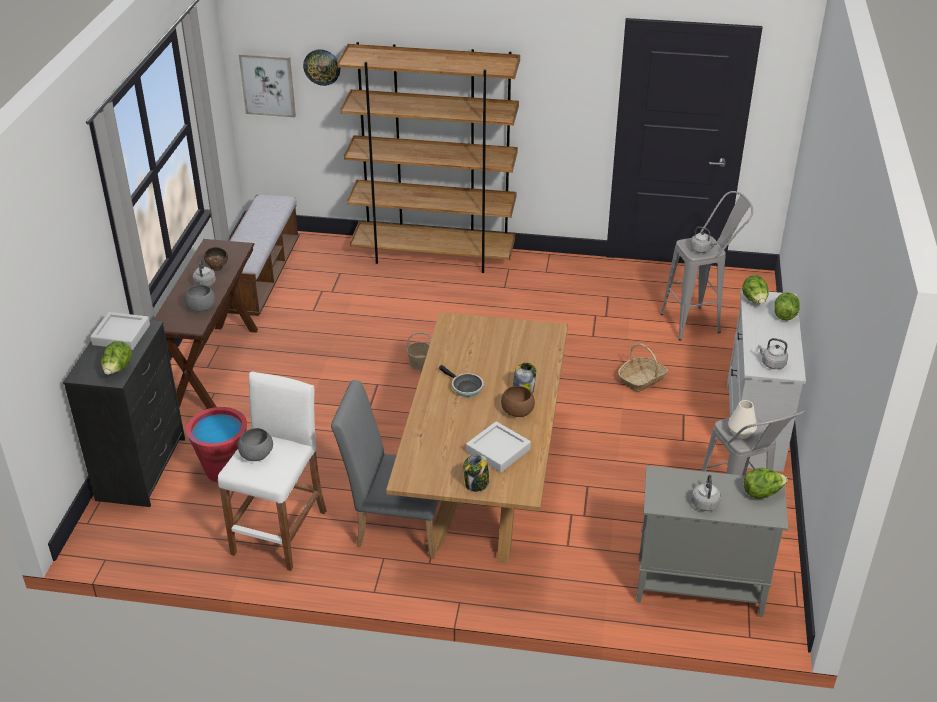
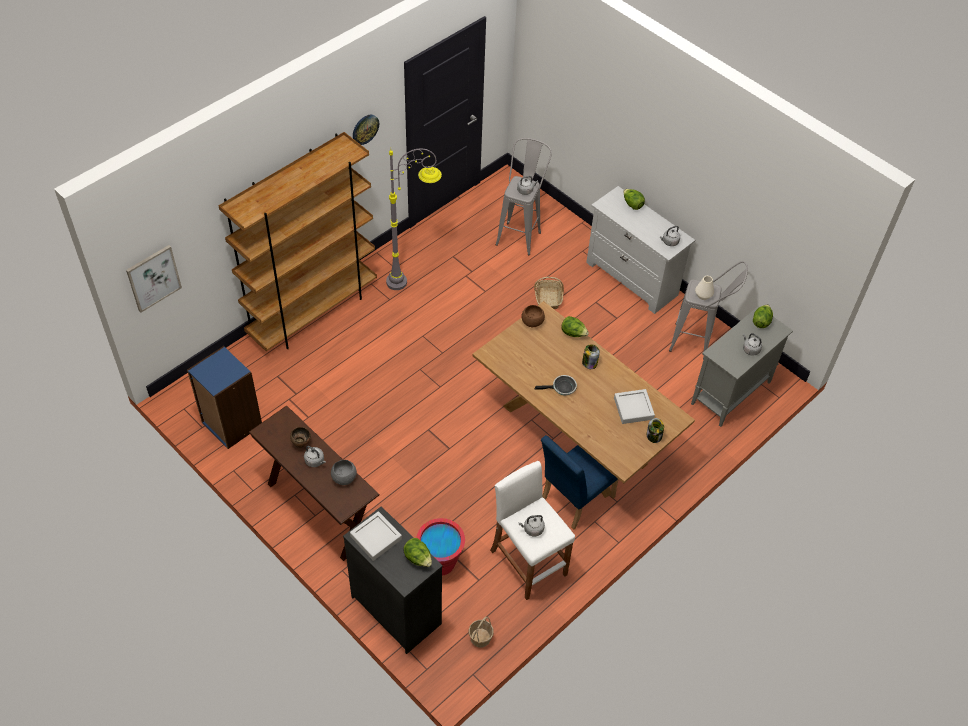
camera: 55 degrees left, 15 degrees up
(256, 455) = (532, 529): grey bowl -> grey kettle
(261, 276) = (231, 424): bench -> blue bookcase
(322, 67) = (195, 235): wall clock -> wall clock (365, 129)
(395, 527) = (573, 500): grey chair -> blue chair
(420, 363) = (427, 394): basket -> basket (480, 638)
(518, 412) = (607, 378): brown bowl -> brown bowl (533, 322)
(547, 288) = (414, 279): none -> grey floor lamp
(754, 300) = (608, 207): lettuce -> lettuce (573, 333)

